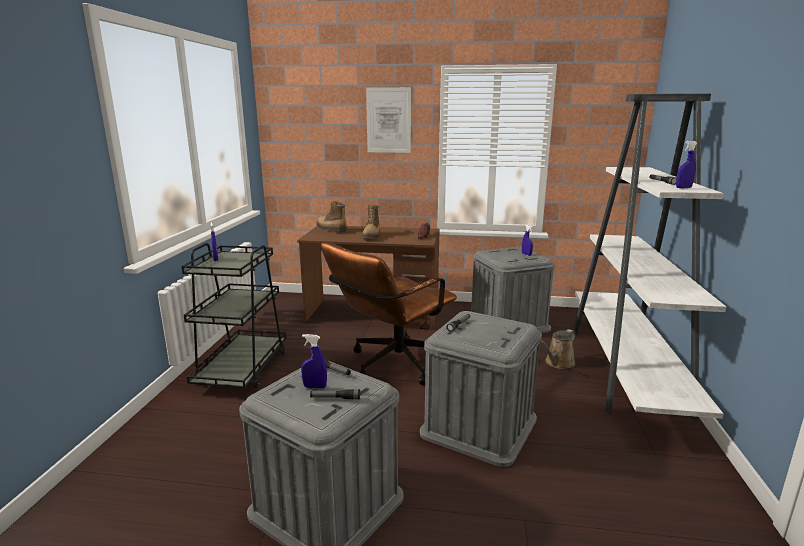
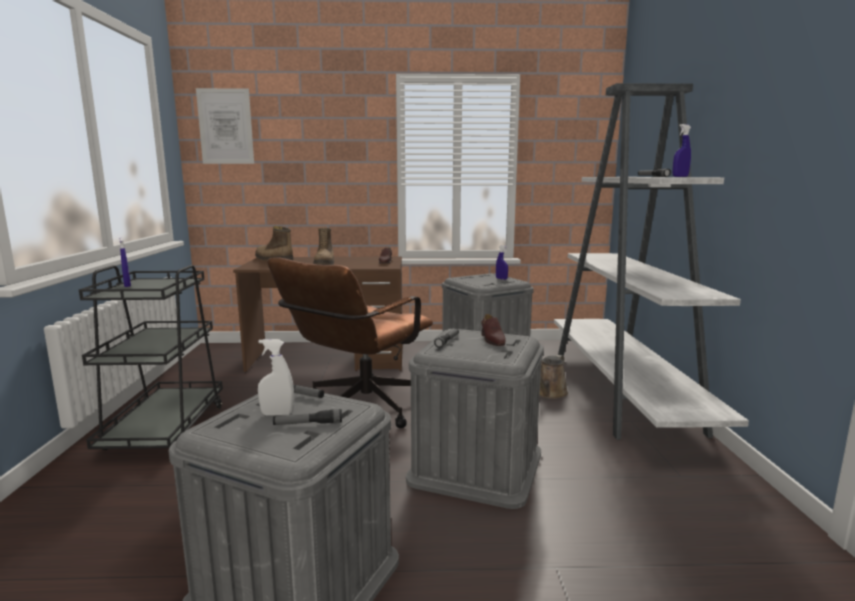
camera: 10 degrees left, 5 degrees down
(315, 387) = (277, 414): blue spray bottle -> white spray bottle
(388, 120) = (338, 135): picture -> picture (225, 126)
(497, 326) = (492, 340): none -> brown shoe

